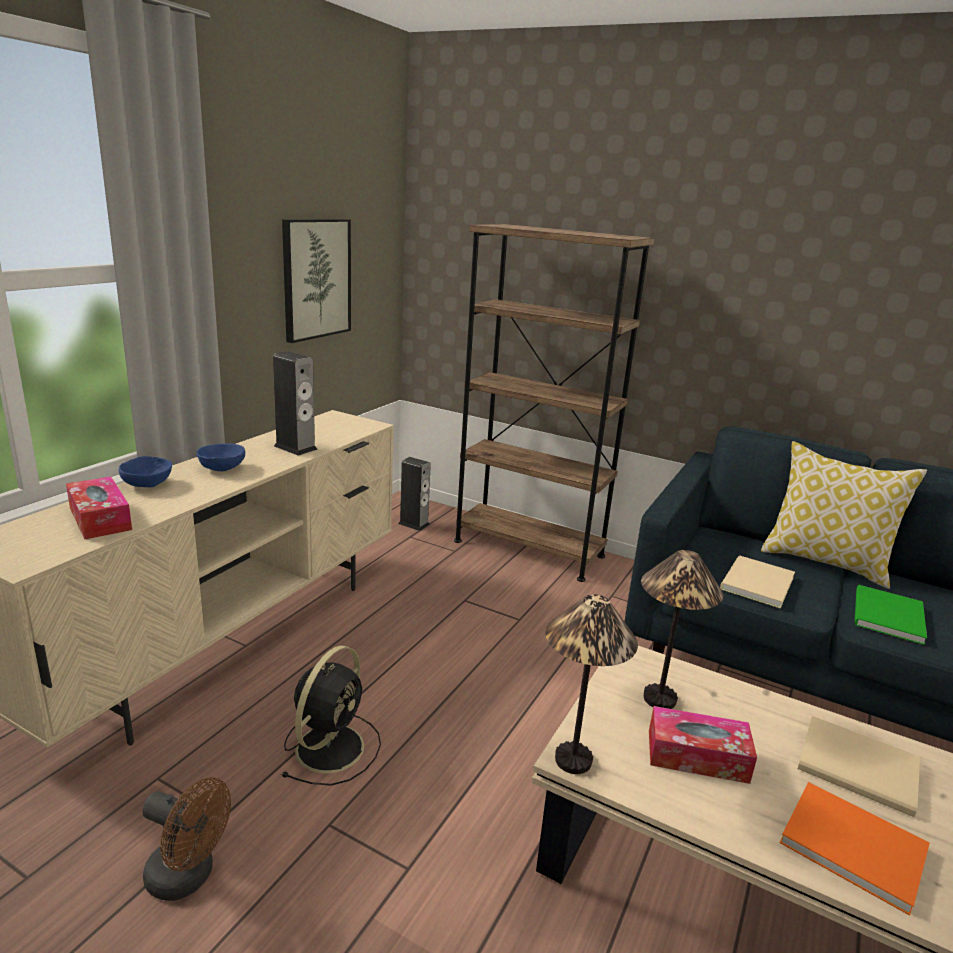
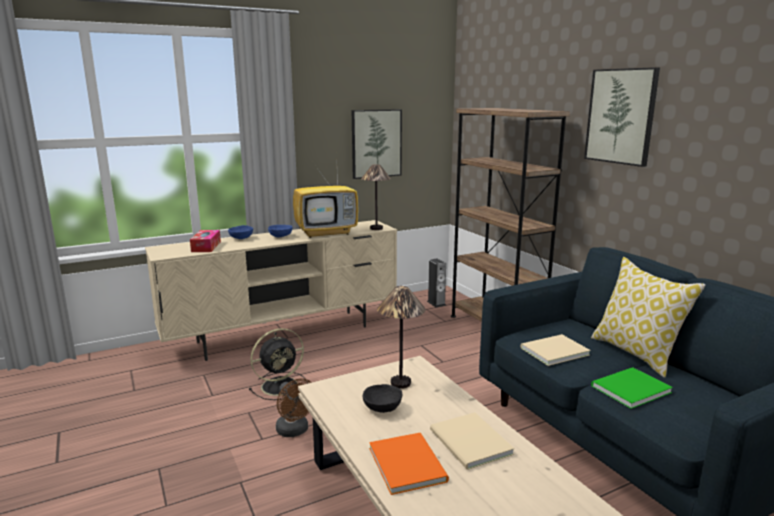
camera: 35 degrees right, 5 degrees down
(189, 877) = (181, 409): brown fan -> brown fan (295, 431)
(295, 447) = (327, 233): speaker -> television
(572, 760) = (317, 389): table lamp -> table lamp (376, 228)
(697, 756) = (382, 408): tissue box -> black bowl
(737, 249) = (621, 116): none -> picture

